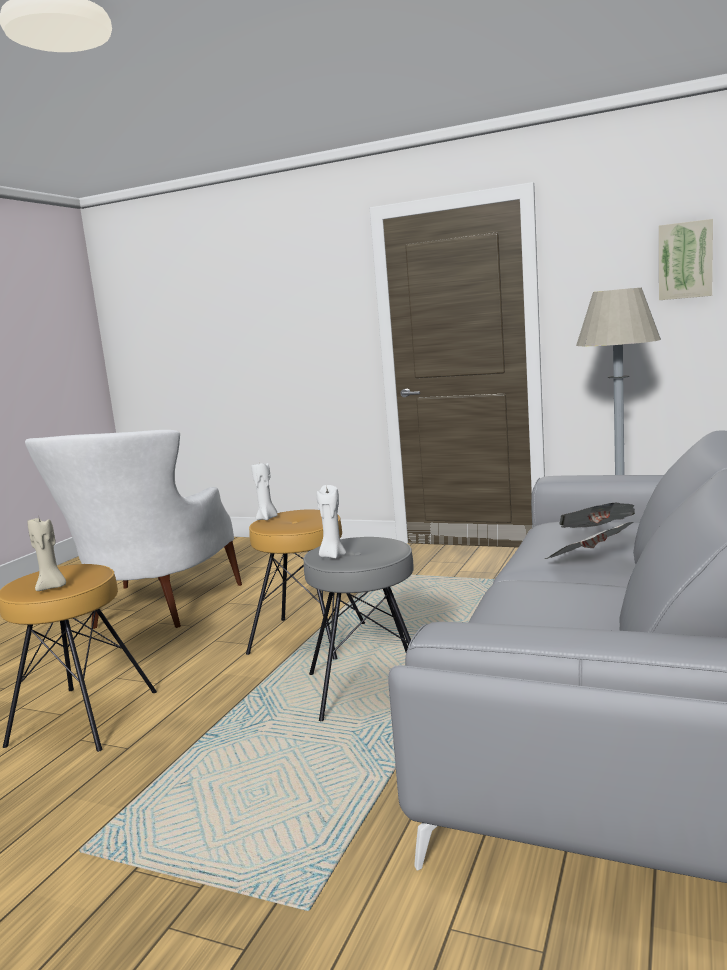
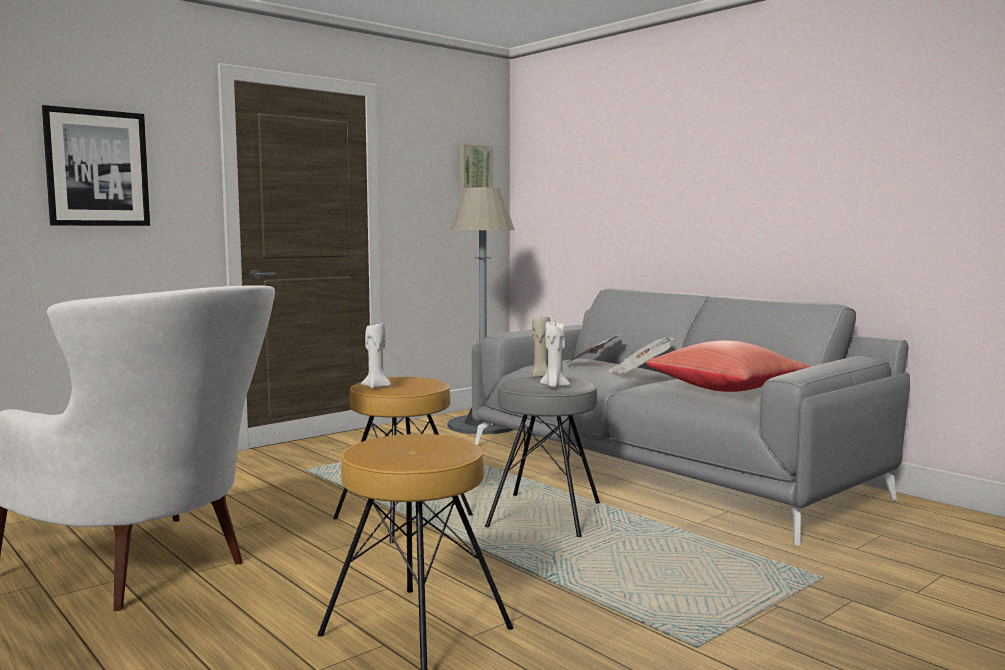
camera: 65 degrees left, 5 degrees down
(52, 587) = (452, 448): beige candle -> beige candle (541, 376)
(287, 314) = (97, 168): none -> picture
(553, 621) = (727, 389): none -> red pillow

